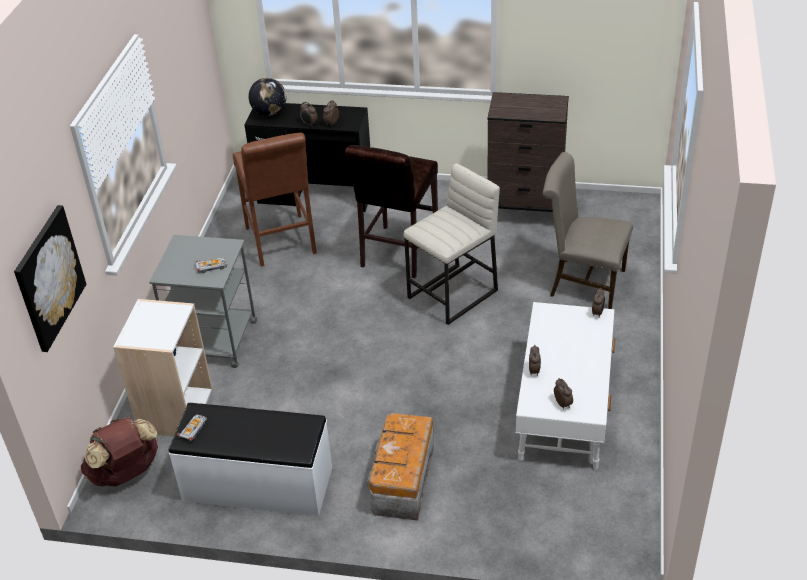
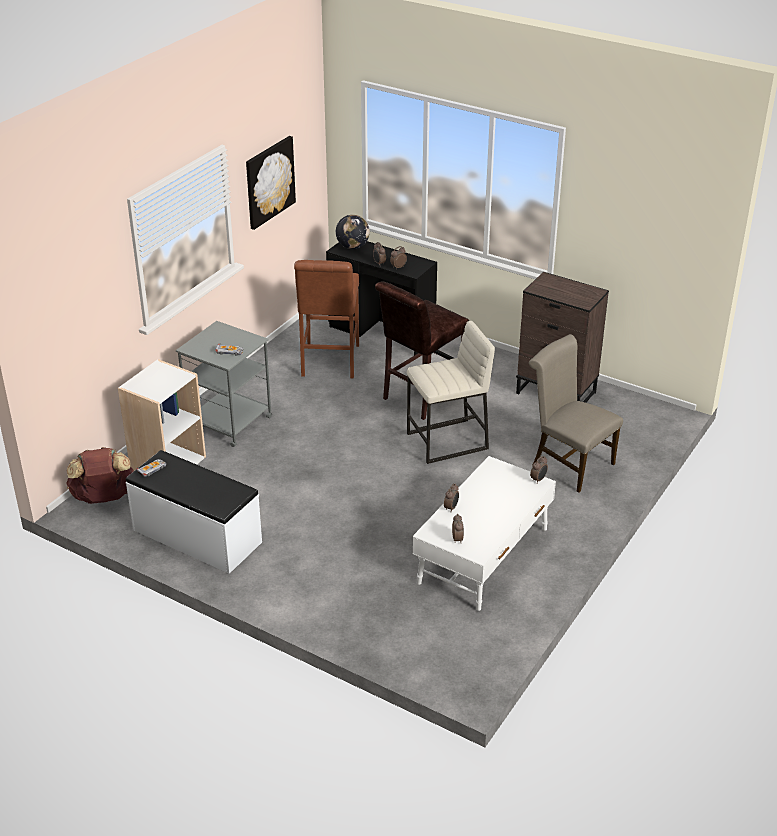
camera: 20 degrees right, 5 degrees down
(48, 278) = (71, 312): picture -> picture (269, 182)
(402, 481) = (311, 569): storage box -> none

